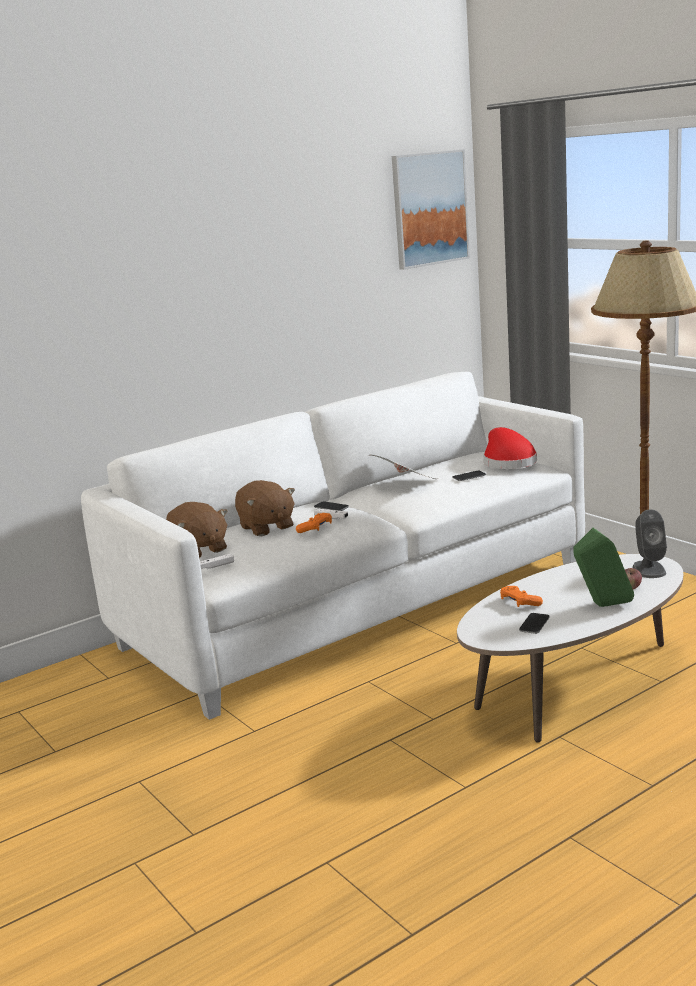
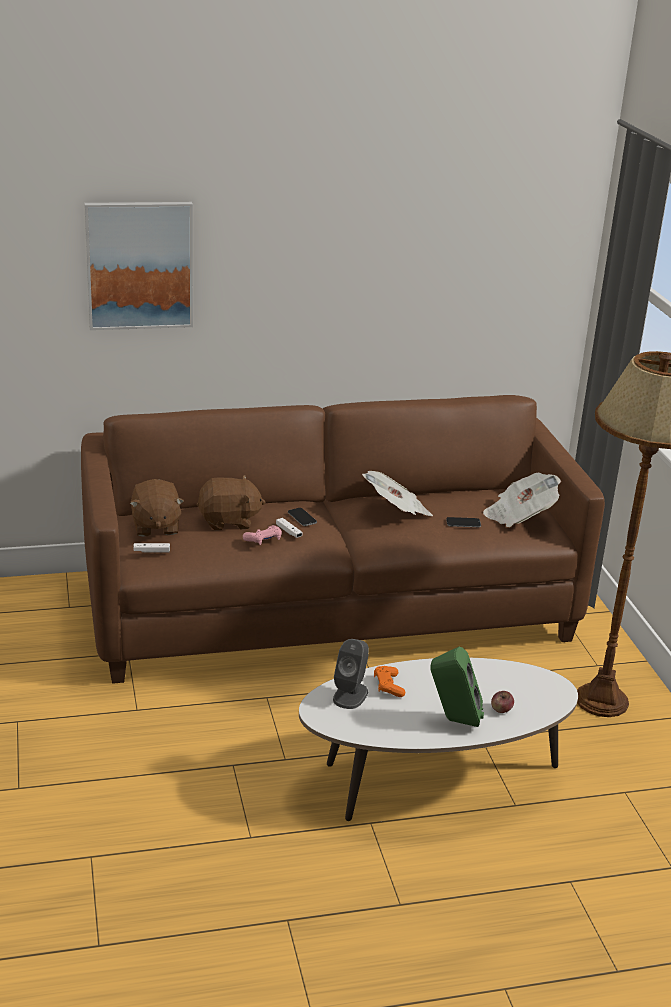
camera: 20 degrees right, 10 degrees up
(266, 527) = (229, 521): brown plush toy -> brown plush toy turned 90 degrees counterclockwise
(315, 528) = (263, 540): orange game controller -> pink game controller
(358, 605) = (330, 609): white sofa -> brown sofa
(429, 209) = (539, 213): picture -> picture (139, 265)
(507, 462) = (519, 516): red hat -> newspaper
(534, 624) = (375, 716): phone -> none
(649, 569) = (542, 695): grey speaker -> grey speaker (350, 695)

